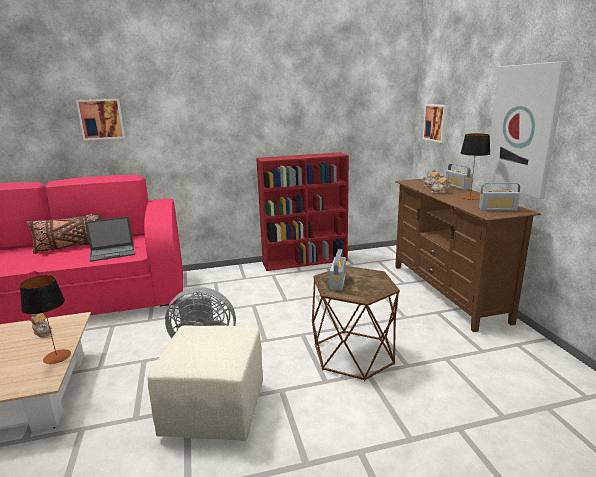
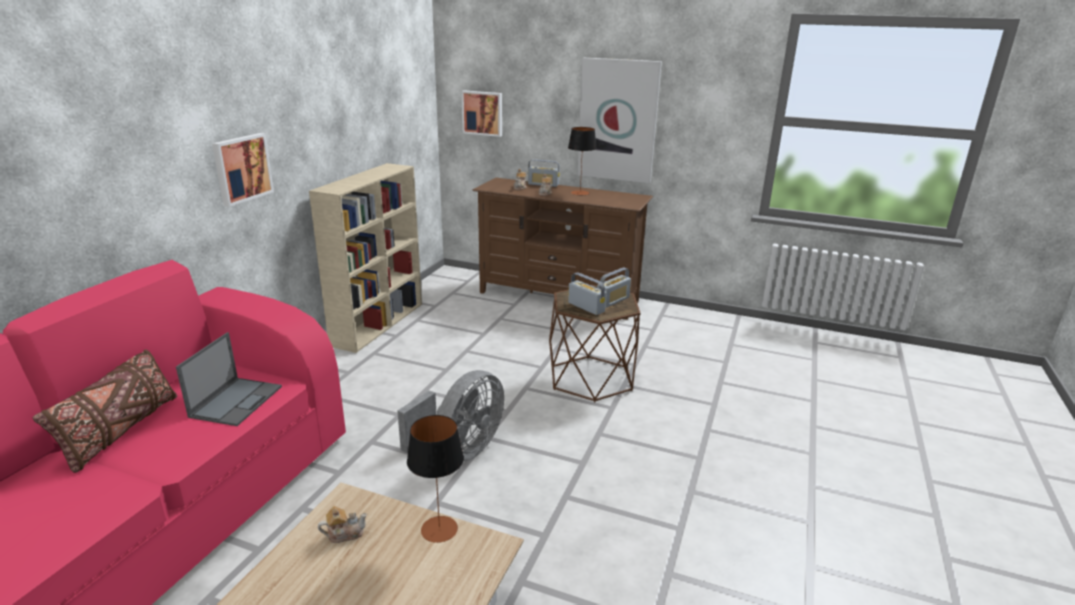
camera: 55 degrees left, 5 degrees up
(101, 119) = (82, 167): picture -> picture (241, 168)
(214, 411) = (589, 480): beige ottoman -> none
(305, 261) = (379, 323): red bookcase -> beige bookcase
(497, 209) = (624, 199): radio -> radio (613, 301)

